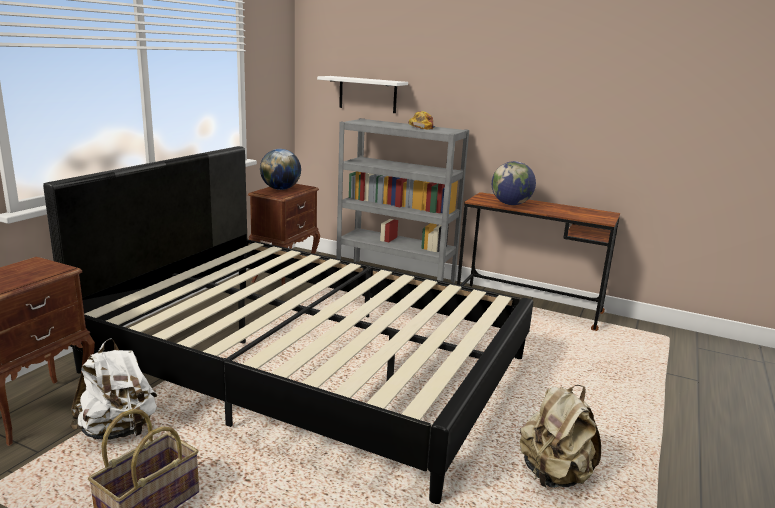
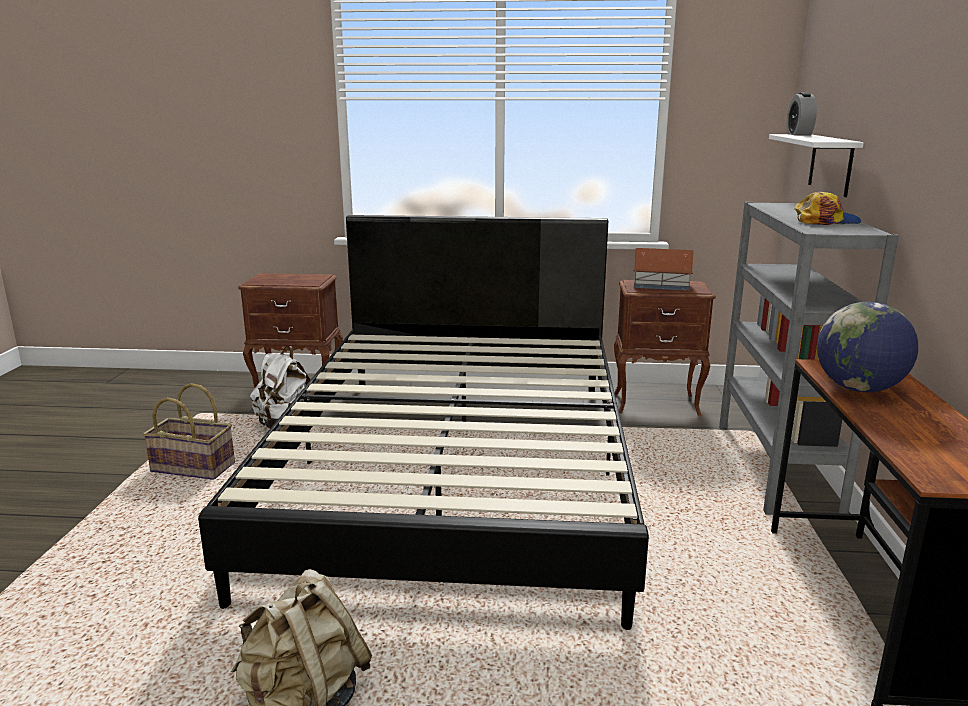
camera: 70 degrees right, 0 degrees up
(280, 189) = (662, 285): globe -> toy house
(336, 76) = (798, 134): none -> alarm clock

